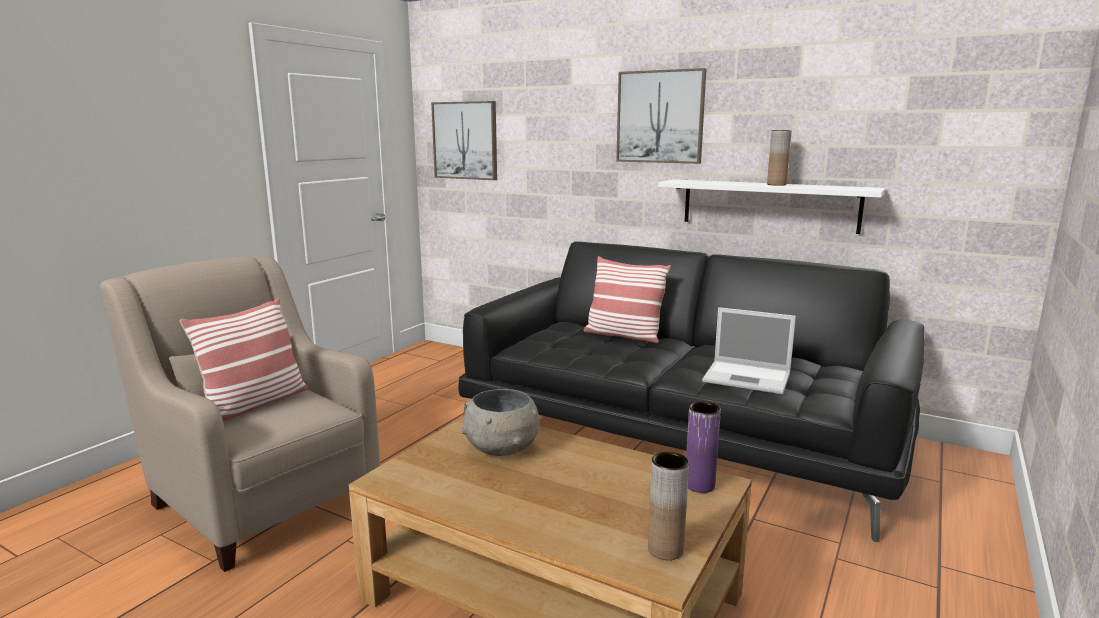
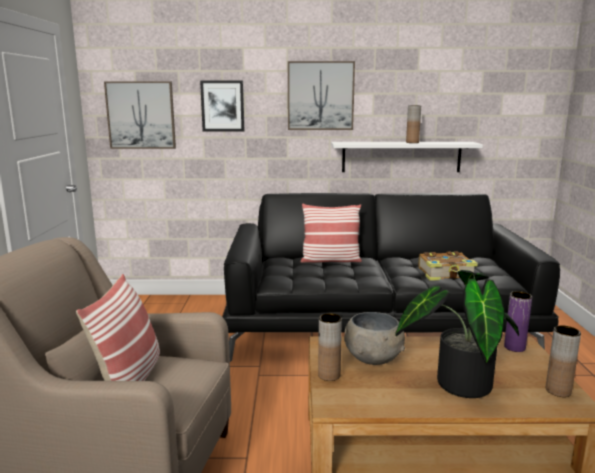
camera: 30 degrees left, 0 degrees up
(428, 451) = (329, 375): none -> brown vase
(546, 130) = (222, 106): none -> picture
(552, 499) = (457, 382): none -> potted plant
(748, 377) = (446, 274): laptop -> book

